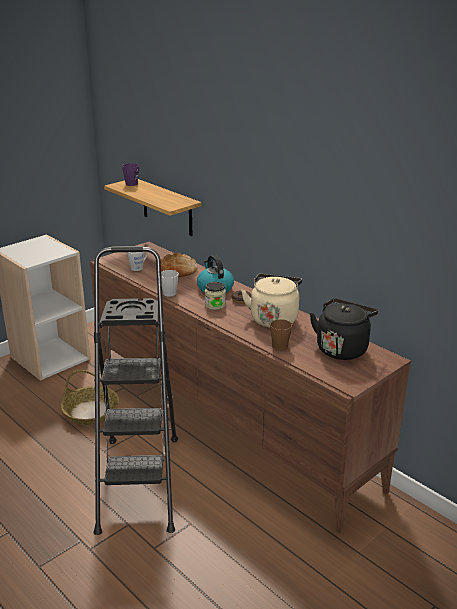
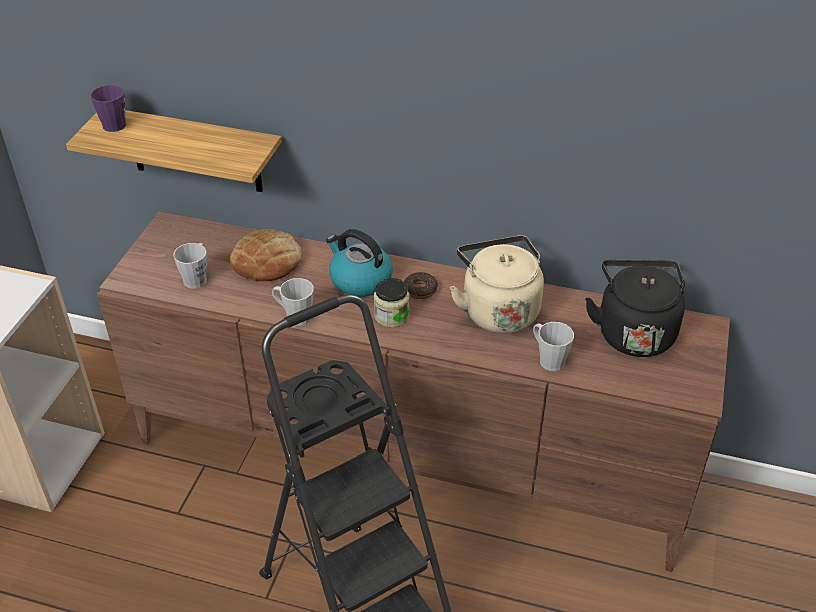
camera: 30 degrees left, 15 degrees up
(91, 412) = (189, 535): basket -> none
(279, 344) = (548, 359): brown mug -> grey mug

